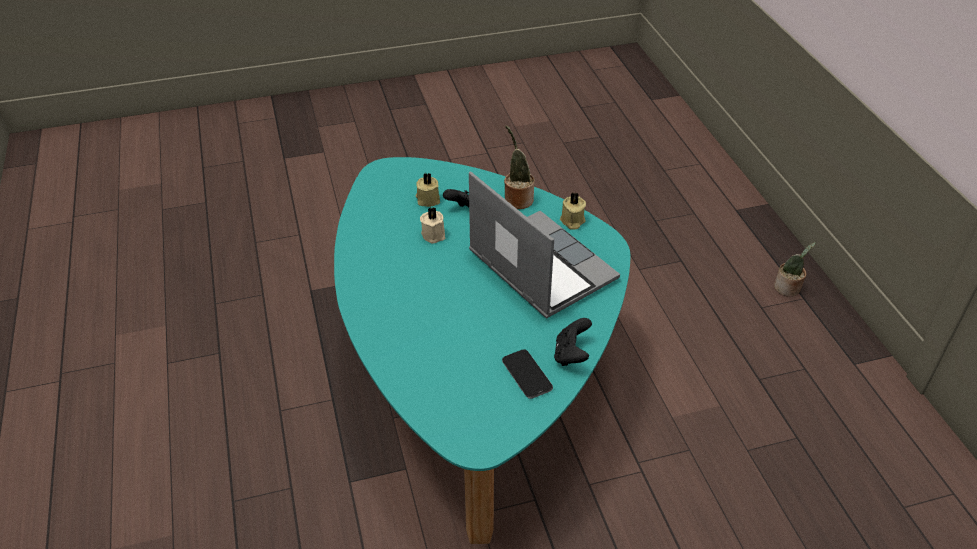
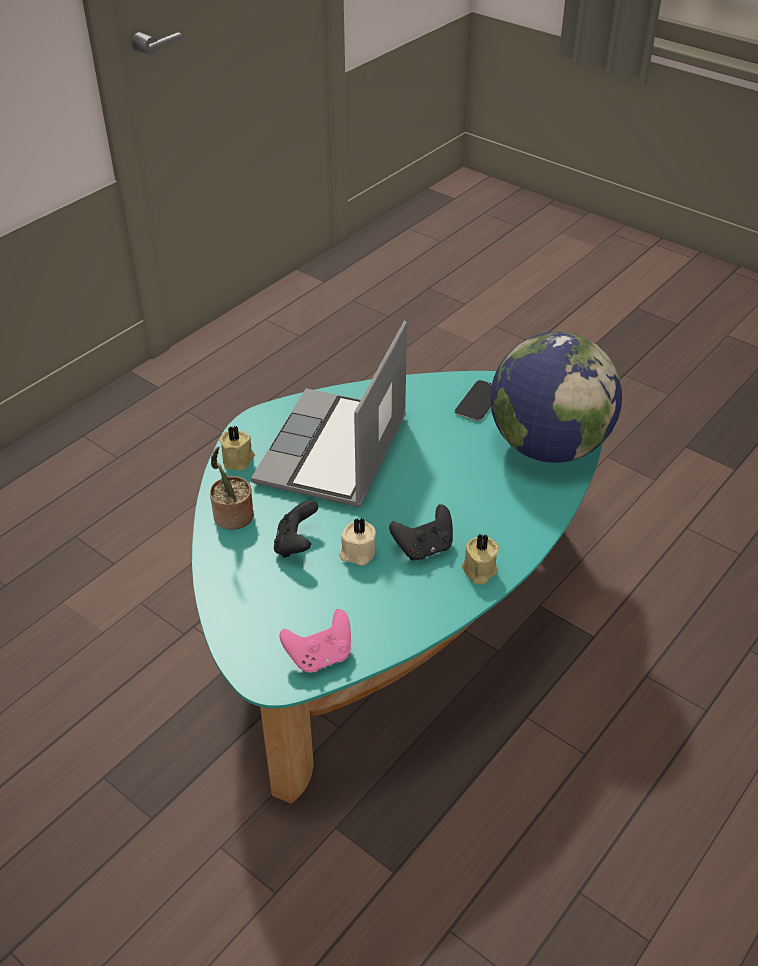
camera: 125 degrees left, 0 degrees up
(377, 189) = (320, 656): none -> pink game controller
(427, 199) = (299, 594): beige candle -> beige candle (478, 571)
(435, 383) = (548, 446): none -> globe
(571, 355) = (429, 388): black game controller -> black game controller (424, 548)
(788, 289) = (74, 448): potted plant -> none

